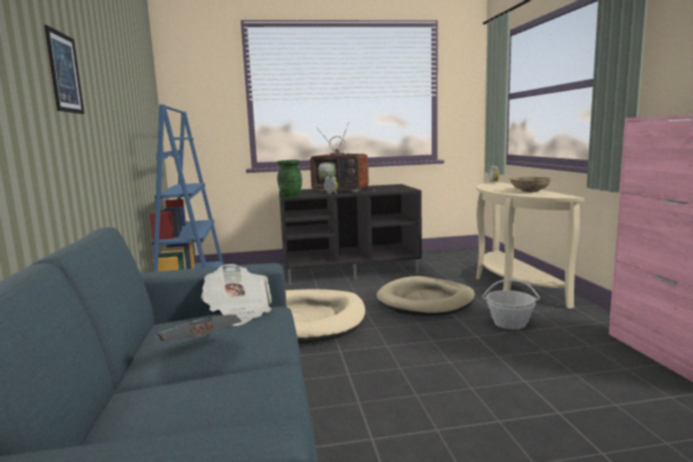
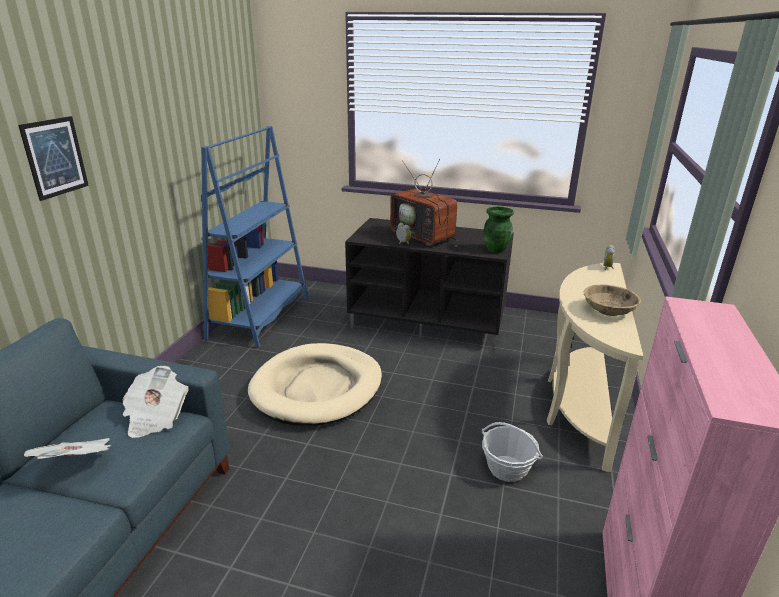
camera: 25 degrees right, 15 degrees up
(290, 196) = (359, 238): green vase -> green vase (496, 249)
(426, 301) = (455, 399): beige dog bed -> none

